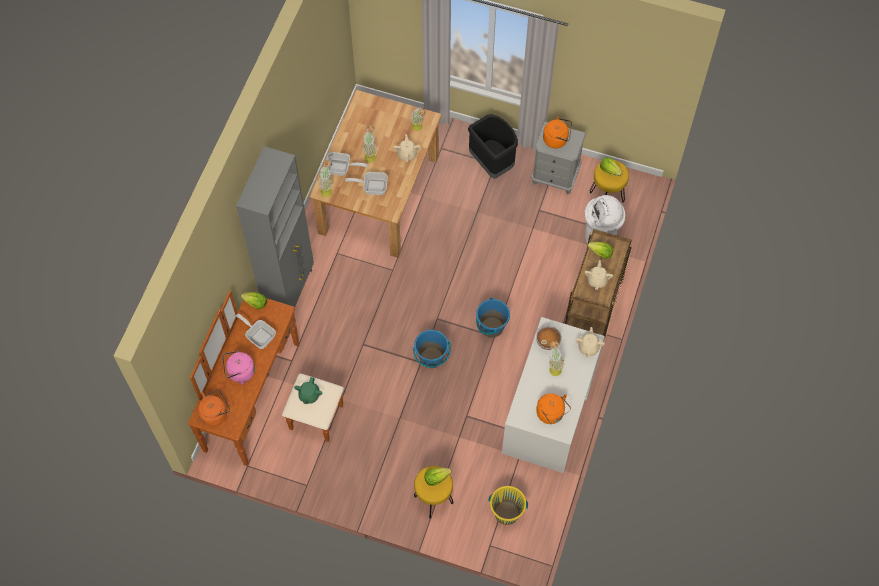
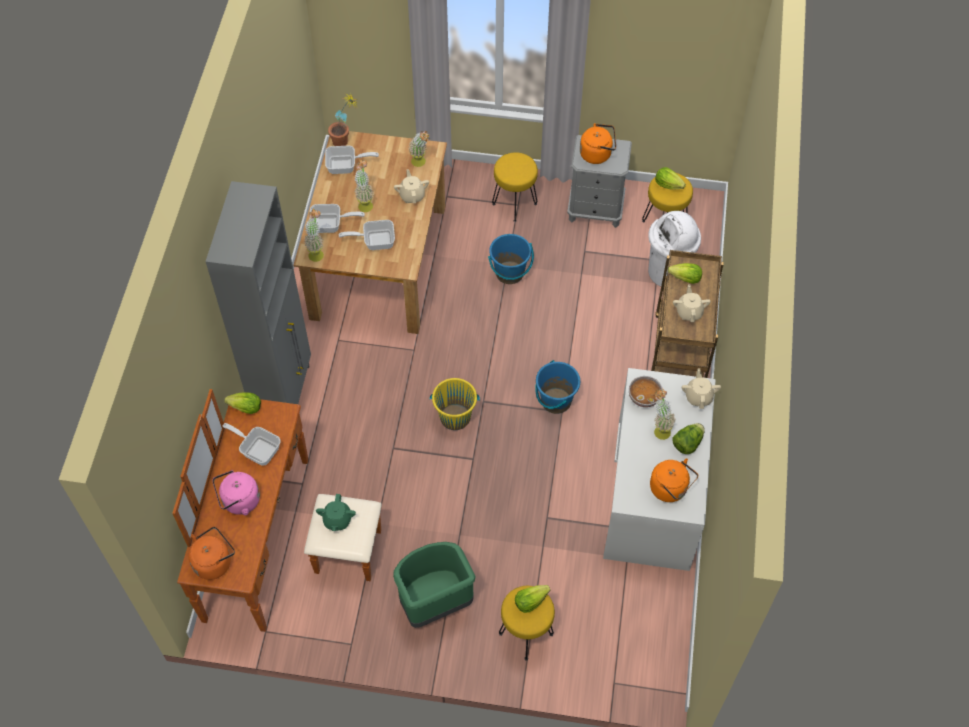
camera: 10 degrees left, 5 degrees down
(361, 122) = (346, 166): none -> frying pan
(364, 102) = (345, 142): none -> potted plant
(372, 465) = (434, 602): none -> green trash can
(431, 358) = (486, 451): blue bucket -> blue bucket (509, 273)
(492, 162) = (514, 204): black trash can -> yellow stool
(506, 513) = (626, 635): yellow bucket -> yellow bucket (455, 417)
(572, 381) = (687, 443): none -> lettuce

